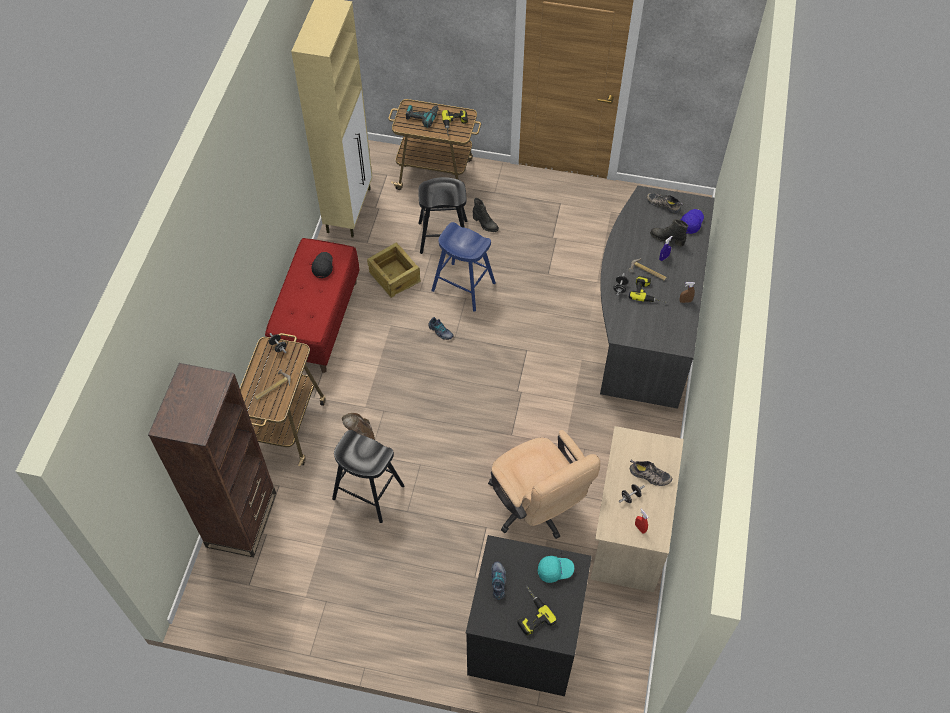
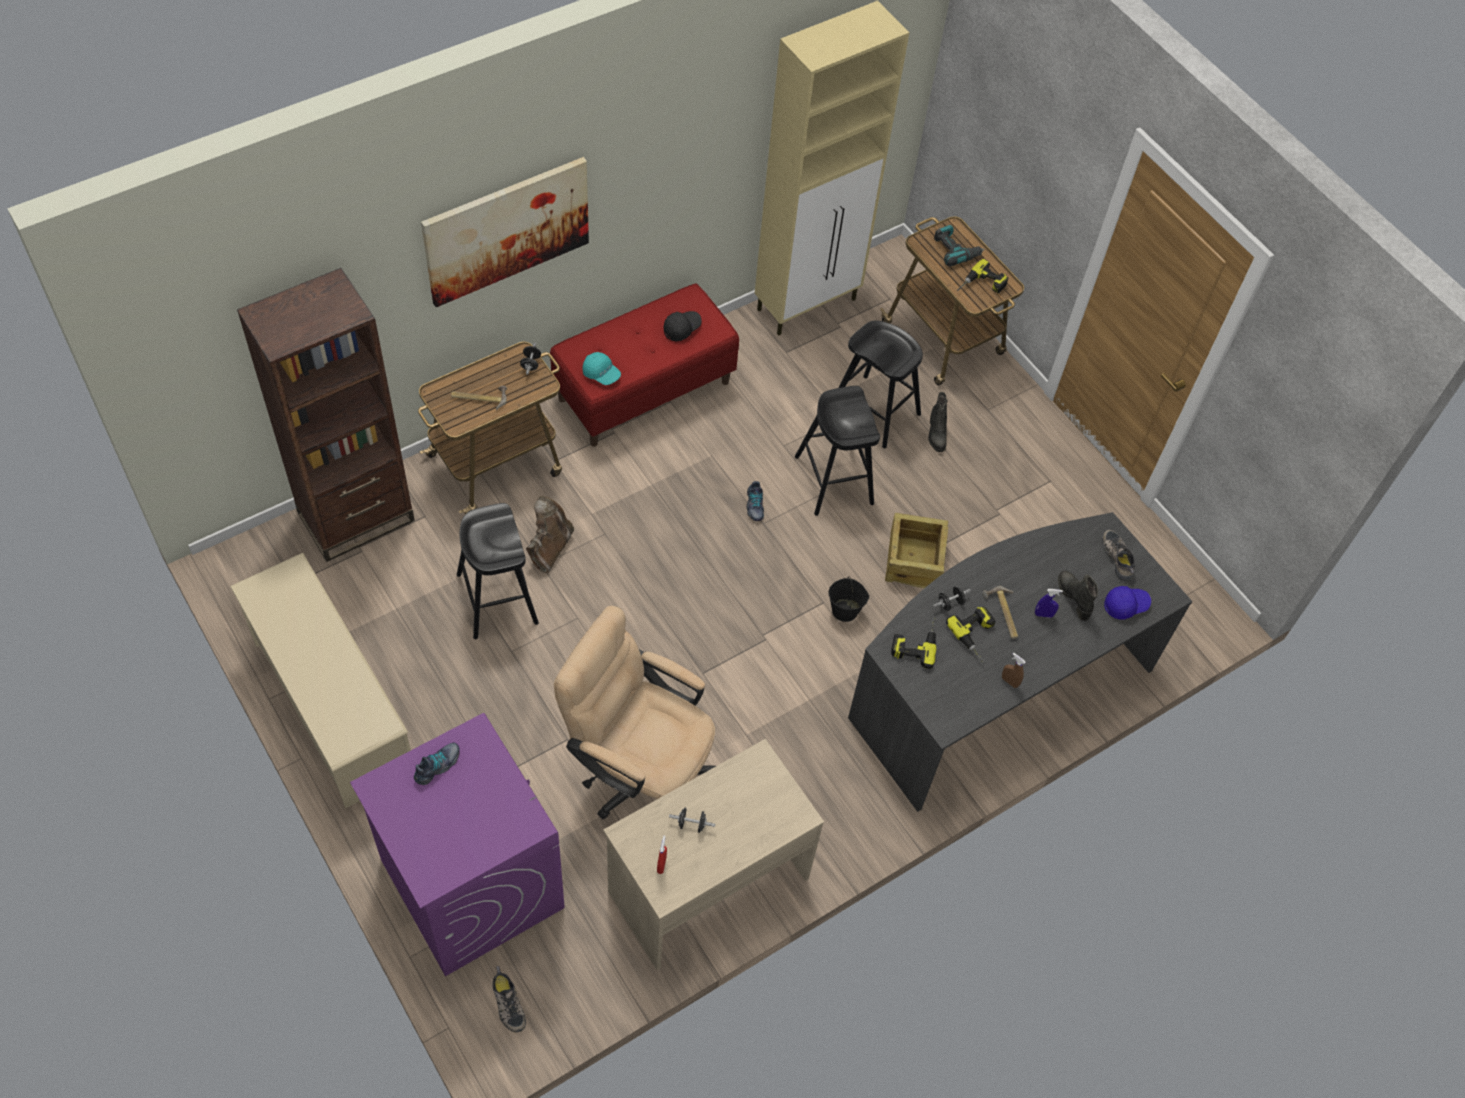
camera: 40 degrees right, 0 degrees up
(228, 273) = (507, 230): none -> picture
(349, 626) = (332, 706): none -> beige shoe rack
(394, 276) = (774, 410): crate -> crate (915, 560)
(463, 287) = (834, 480): blue stool -> black stool
(523, 641) = (471, 883): black washing machine -> purple washing machine
(530, 612) = (430, 824): power drill -> power drill (915, 641)
(536, 509) = (639, 770): beige office chair -> beige office chair turned 105 degrees clockwise
(541, 345) = (845, 611): none -> black bucket
(555, 570) = (503, 810): turquoise cap -> turquoise cap (601, 374)
(649, 476) = (738, 823): shoe -> shoe (507, 1003)

